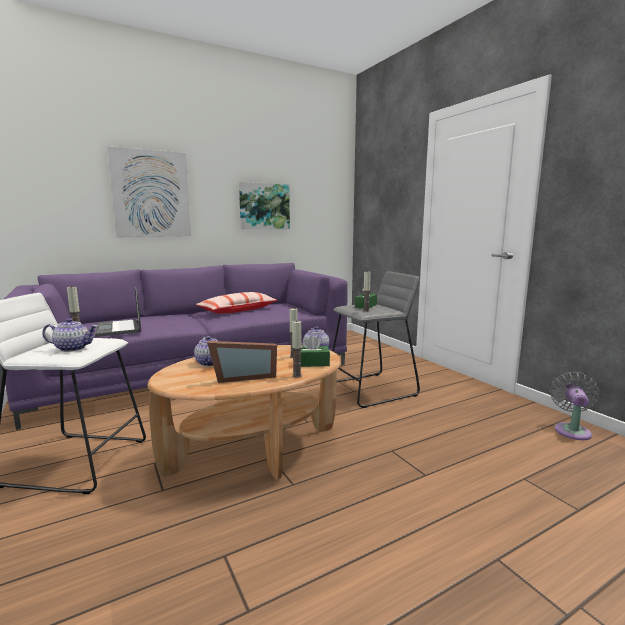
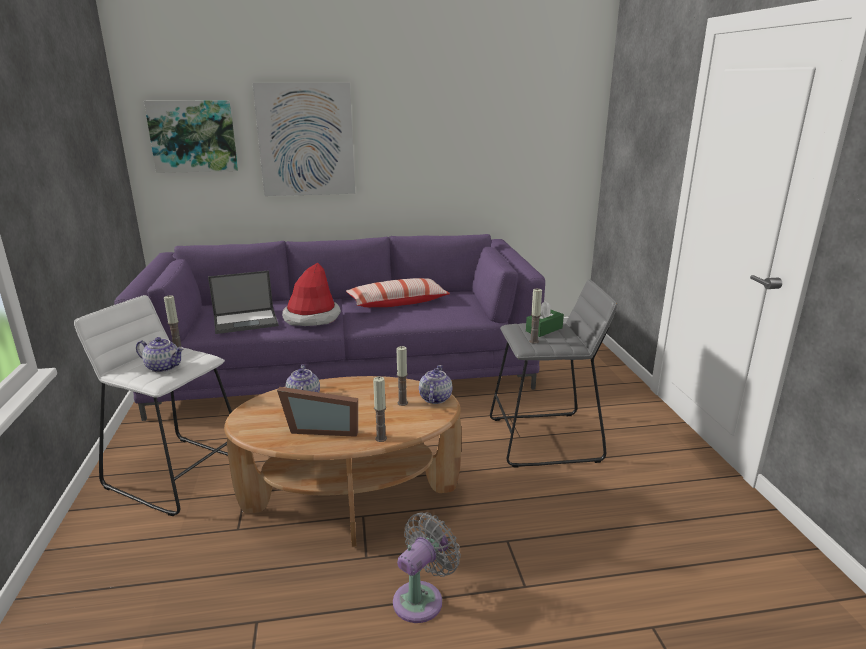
camera: 20 degrees right, 10 degrees up
(119, 328) = (246, 321): laptop -> laptop turned 105 degrees counterclockwise
(176, 322) = (311, 317): none -> hat
(264, 206) = (459, 150): picture -> picture (193, 136)
(311, 363) = (413, 420): green tissue box -> none
(571, 430) = (794, 571): grey fan -> grey fan (421, 598)

